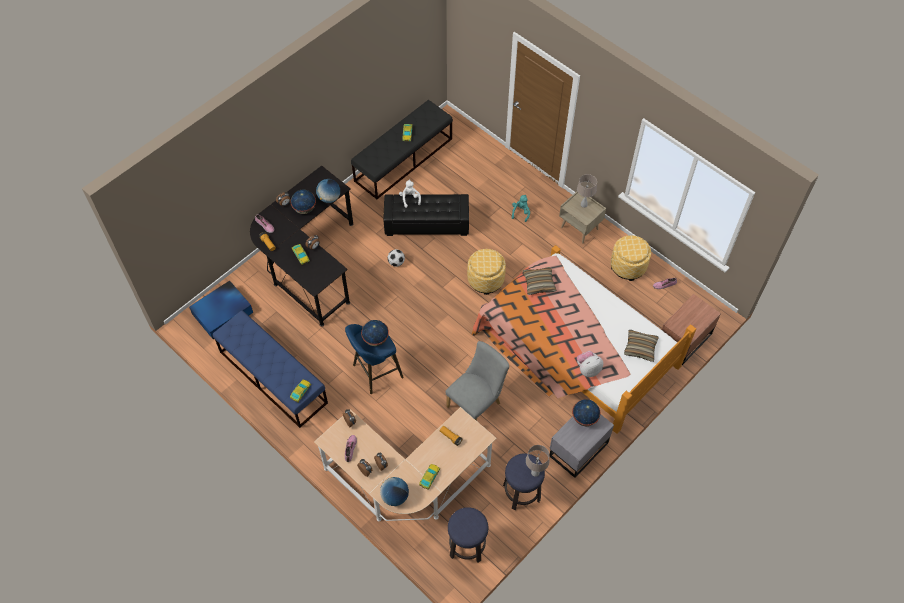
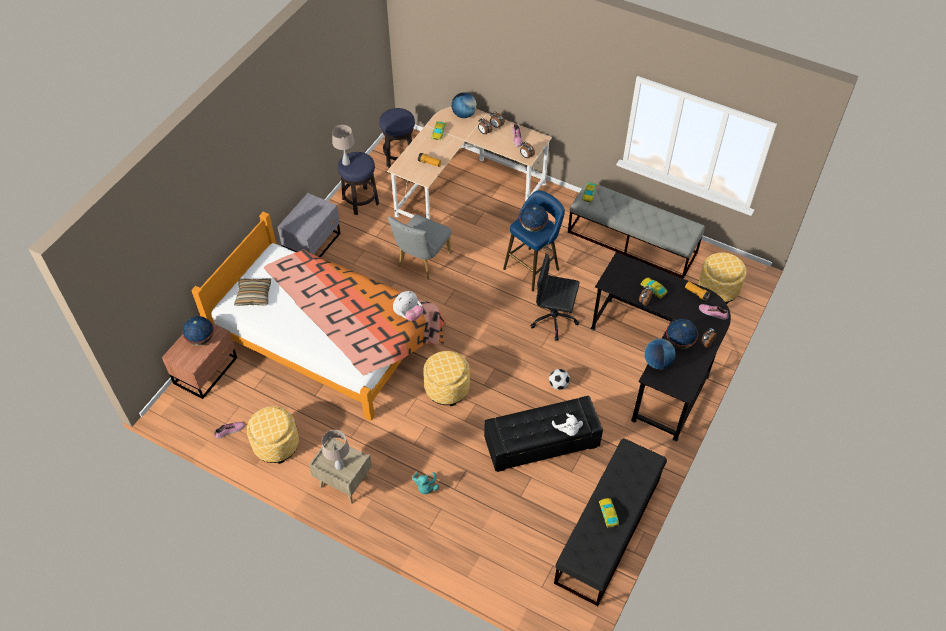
camera: 165 degrees right, 5 degrees down
(223, 313) = (718, 288): blue storage box -> ottoman
(272, 377) = (632, 242): blue bench -> grey bench
(376, 317) = (554, 319): none -> black office chair
(539, 283) = (377, 337): pillow -> none
(584, 418) = (306, 226): globe -> globe (201, 339)
(588, 369) = (308, 263): plush toy -> plush toy (408, 314)

